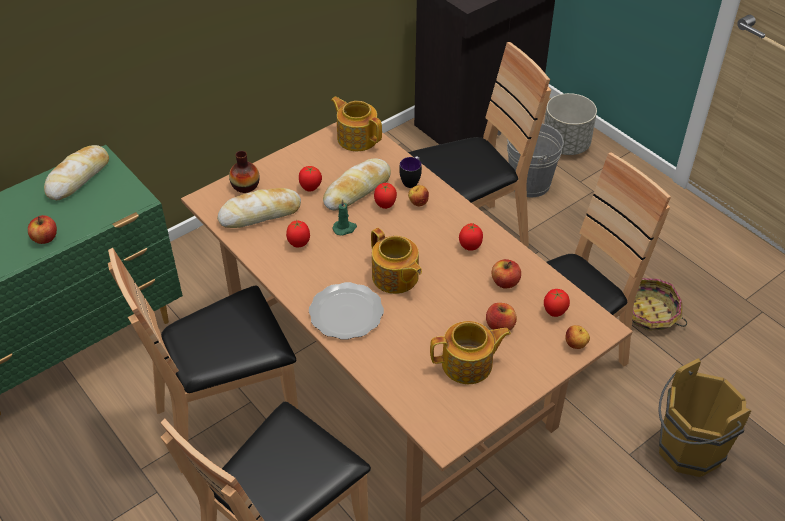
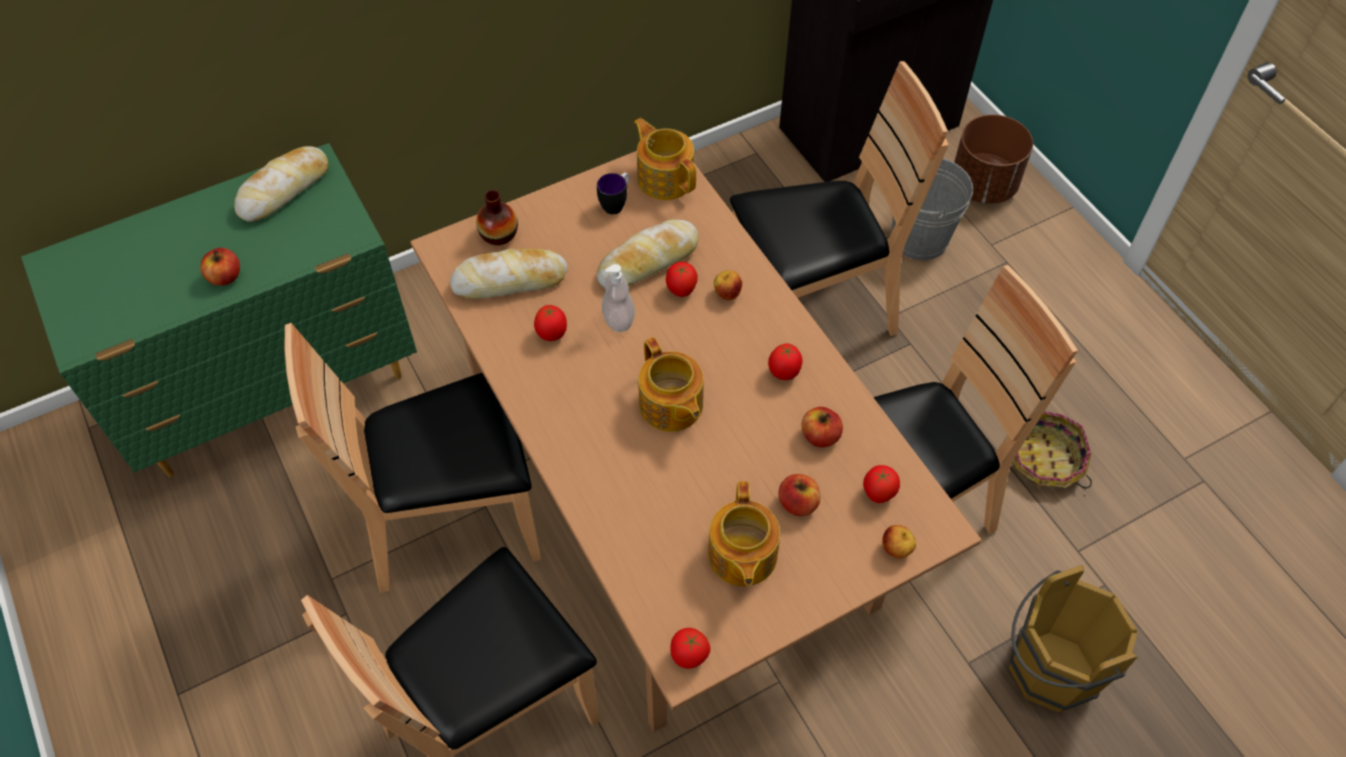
camera: 10 degrees right, 10 degrees up
(310, 188) = (585, 250): tomato -> tomato (689, 657)
(345, 228) = (618, 319): green candle -> soap dispenser
(346, 312) = (593, 450): plate -> none
(412, 180) = (726, 256): mug -> mug (616, 204)
(468, 364) = (741, 556): teapot -> teapot turned 90 degrees clockwise
(566, 145) = (983, 185): grey planter -> brown planter

